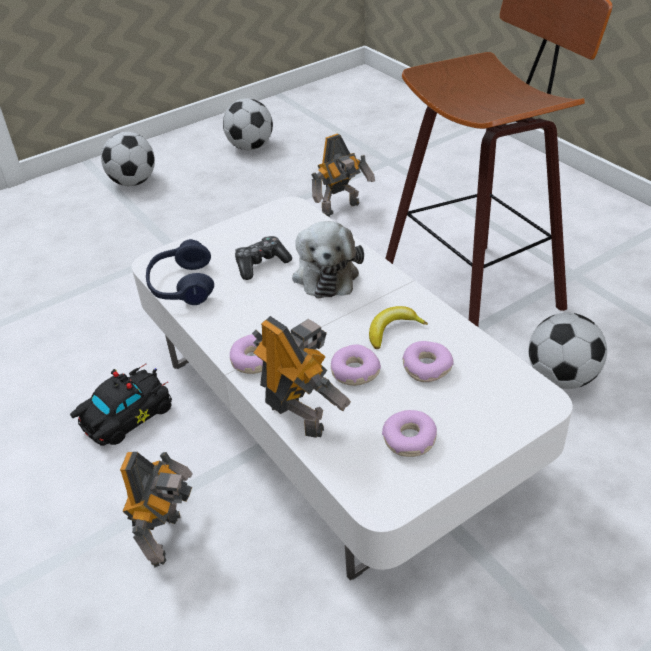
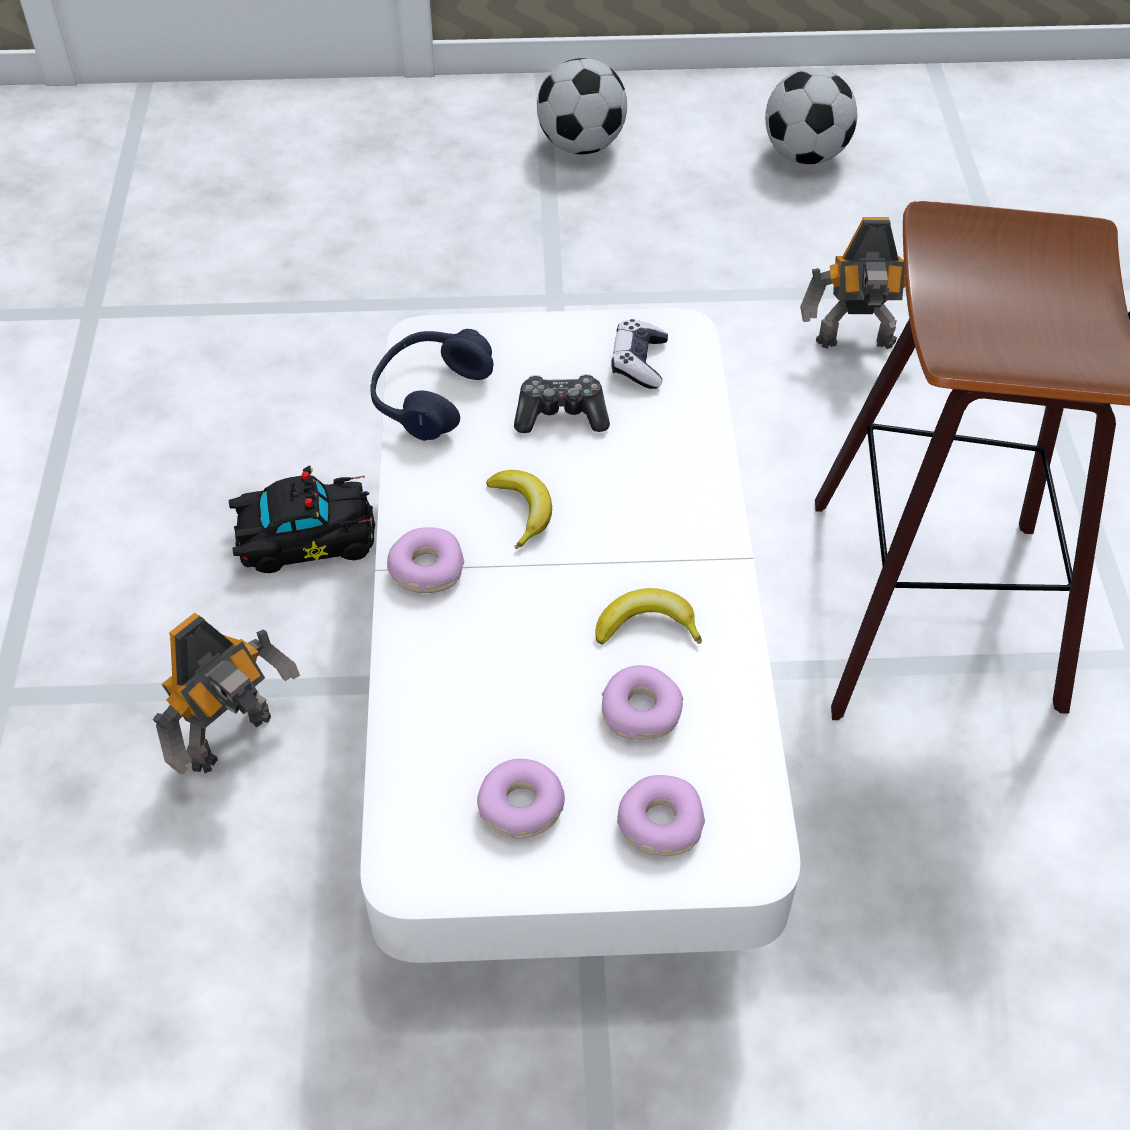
camera: 30 degrees right, 10 degrees up
(280, 227) = (639, 363): none -> game controller
(281, 312) = (522, 510): none -> banana
(298, 415) = (415, 684): toy robot -> none
(326, 273) = (636, 478): plush toy -> none
(354, 372) = (539, 662): donut -> donut (659, 823)
(562, 377) = (951, 824): football -> none

